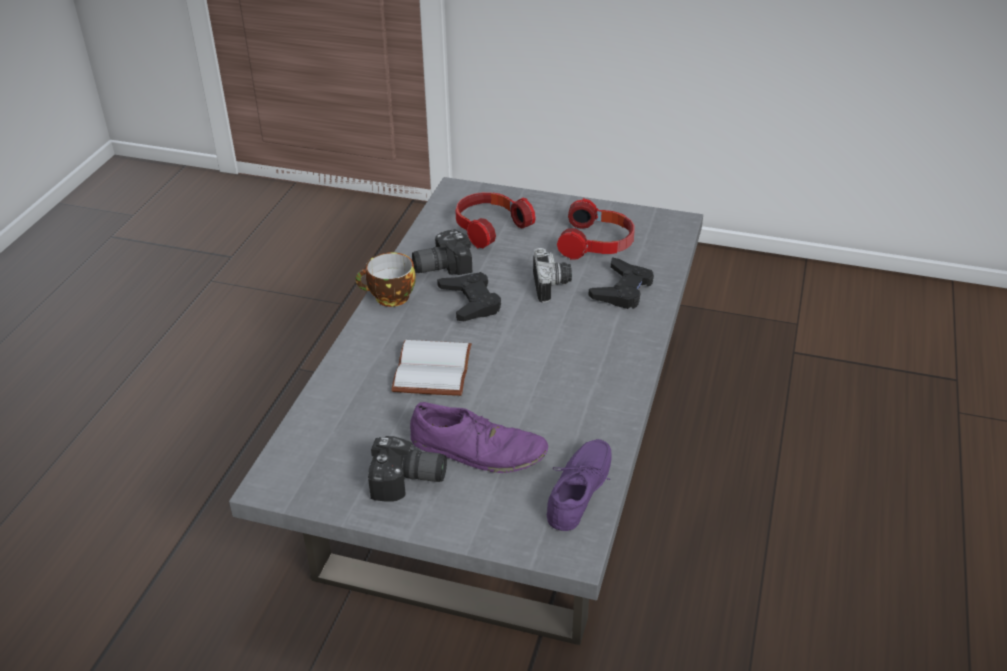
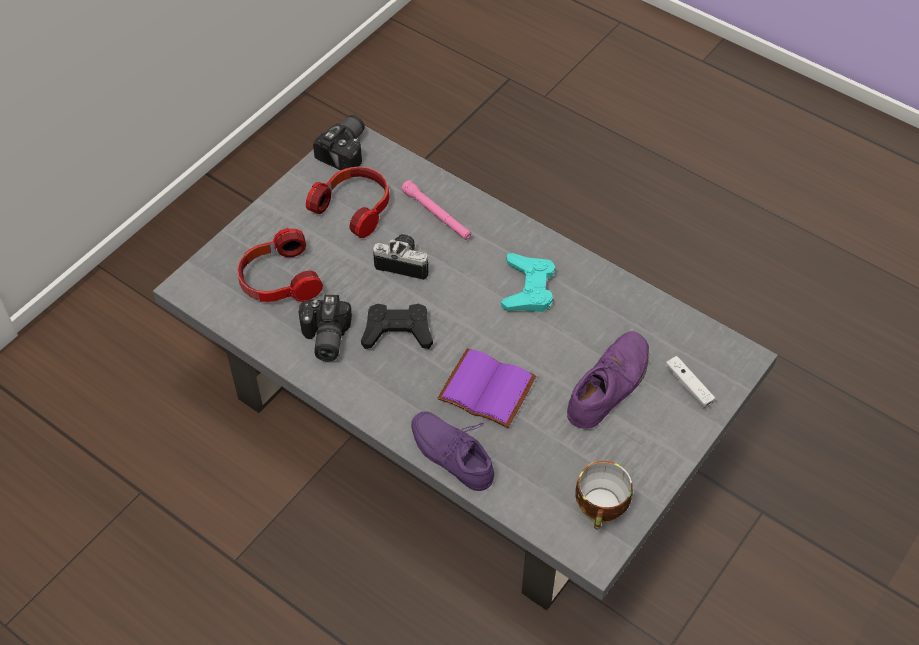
camera: 70 degrees left, 15 degrees up
(389, 298) = (357, 395): cup -> cup (602, 508)
(408, 482) = (629, 446): camera -> camera (347, 151)
(435, 370) = (489, 388): white book -> purple book
(508, 513) = (688, 386): none -> white game controller
(571, 367) = (528, 288): none -> turquoise game controller
(583, 492) = (682, 331): purple shoe -> purple shoe (454, 453)
(622, 290) = (436, 215): black game controller -> pink flashlight

